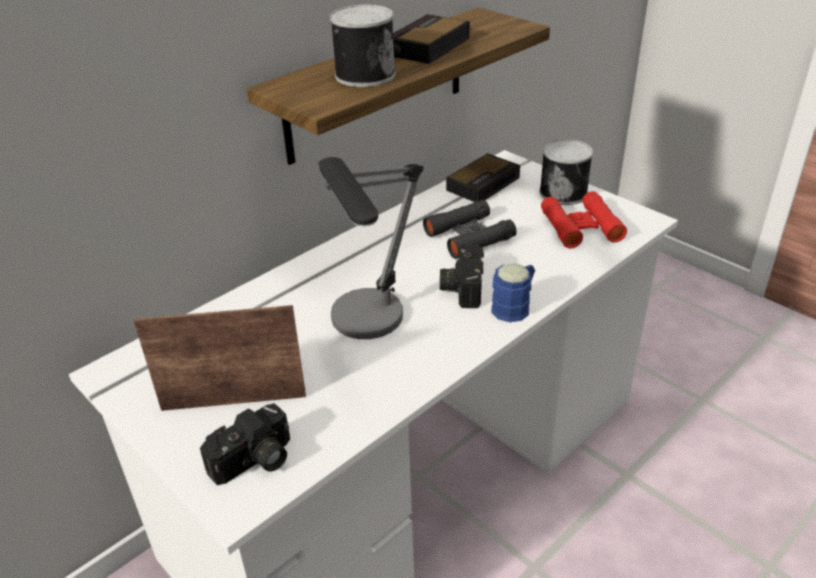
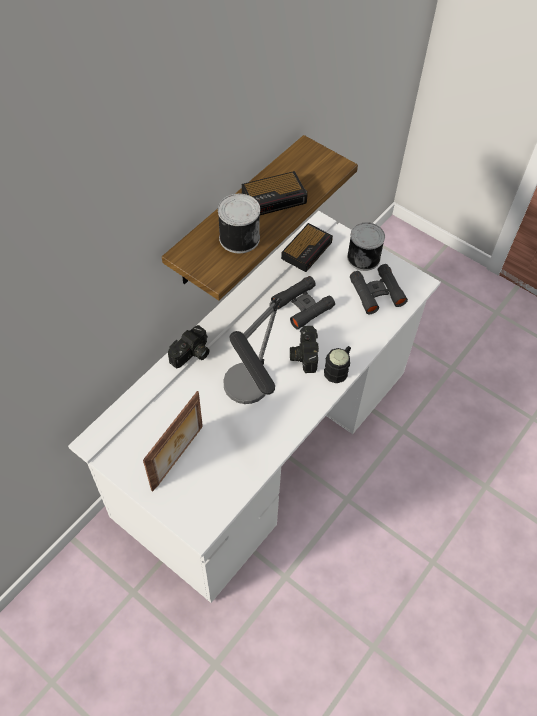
camera: 10 degrees left, 20 degrees up
(234, 400) = (178, 458): picture frame -> picture frame turned 135 degrees clockwise
(254, 462) = (202, 500): camera -> camera (192, 355)
(427, 47) = (275, 197): alarm clock -> alarm clock turned 135 degrees counterclockwise
(515, 306) = (338, 369): blue mug -> black mug
(580, 227) = (376, 292): red binoculars -> black binoculars

